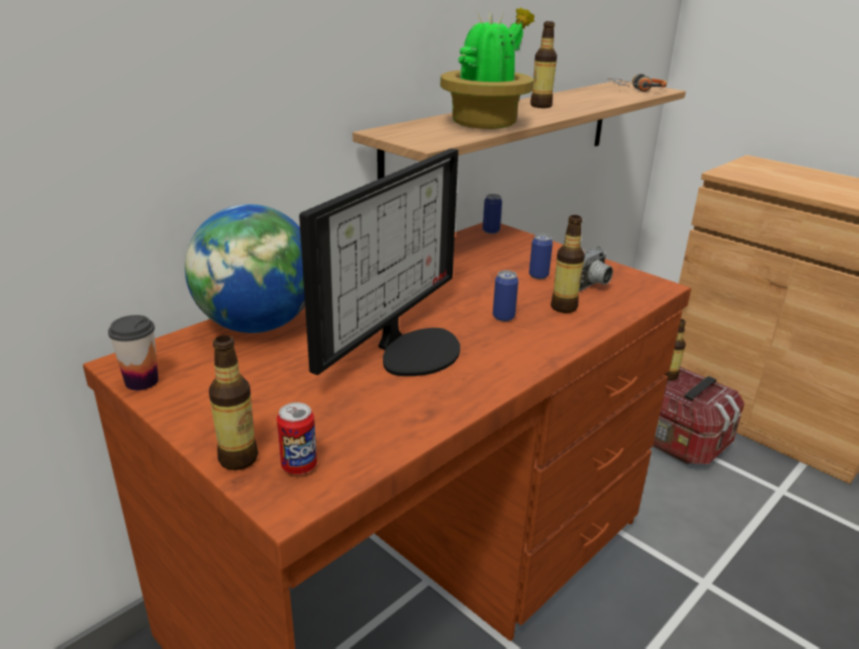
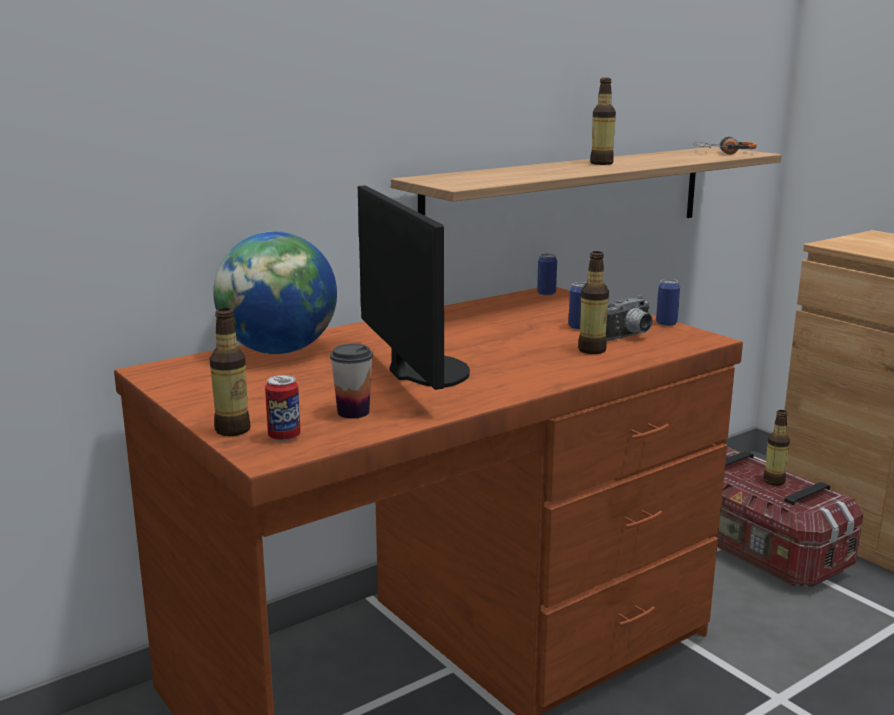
camera: 10 degrees right, 10 degrees down
(141, 381) = (162, 382): cup -> cup (353, 412)
(412, 348) = (421, 372): monitor -> monitor turned 60 degrees counterclockwise
(486, 123) = (530, 174): potted plant -> none
(503, 317) = (524, 354): can -> can (666, 323)

